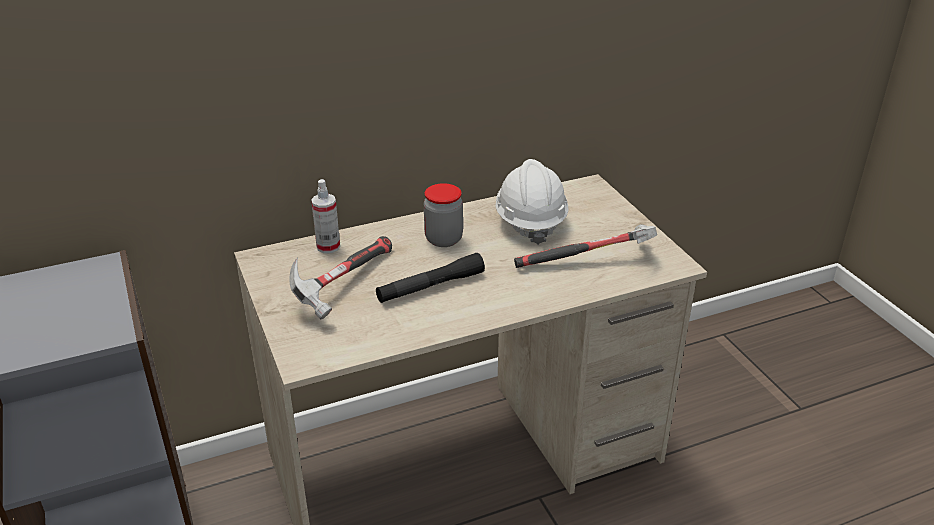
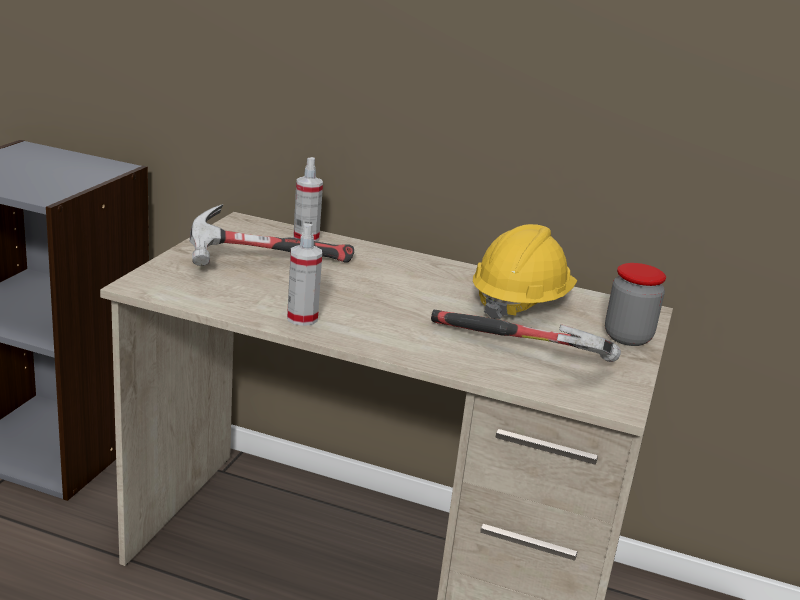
camera: 40 degrees right, 10 degrees down
(430, 287) = (332, 296): black flashlight -> none
(443, 239) = (410, 277): jar -> jar (627, 337)
(446, 316) = (302, 318): none -> spray bottle
(530, 221) = (520, 304): white hard hat -> yellow hard hat

